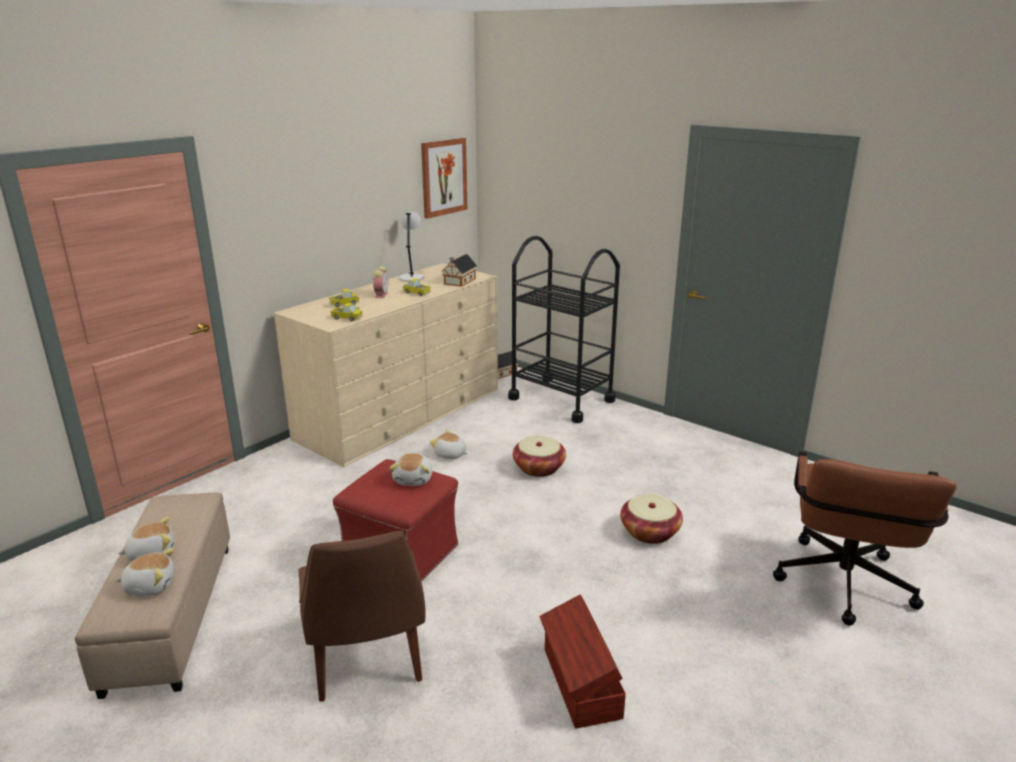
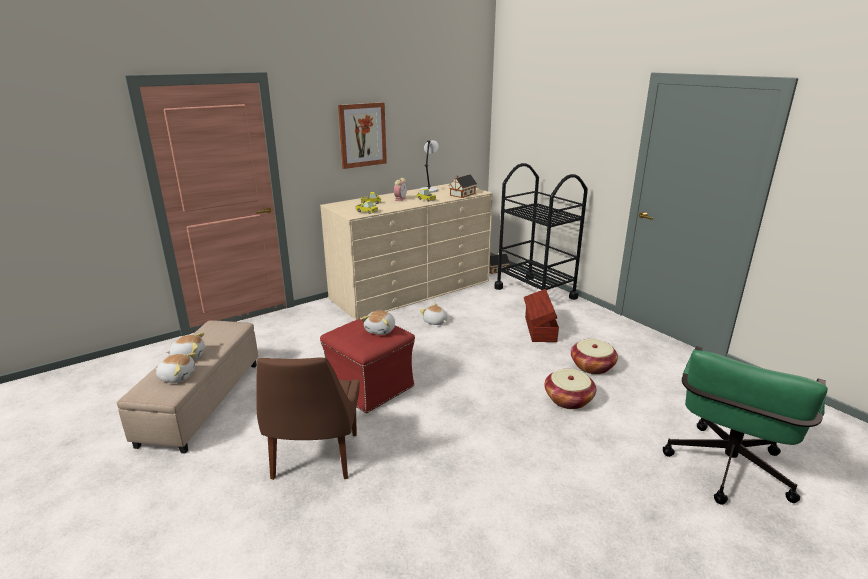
camera: 15 degrees right, 0 degrees up
(443, 177) = (463, 117): picture -> picture (362, 135)
(539, 468) = (497, 340): basket -> basket (592, 366)
(580, 684) = (466, 505): brown storage box -> brown storage box (539, 329)
(843, 589) = (725, 473): brown office chair -> green office chair

